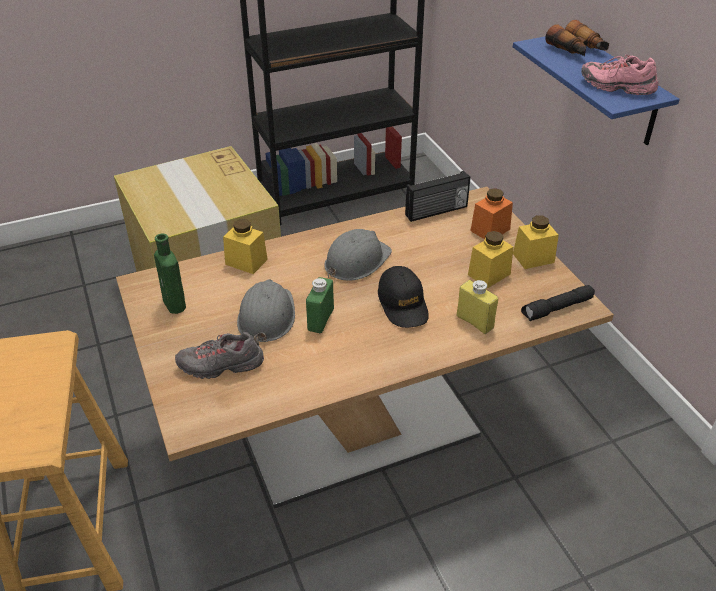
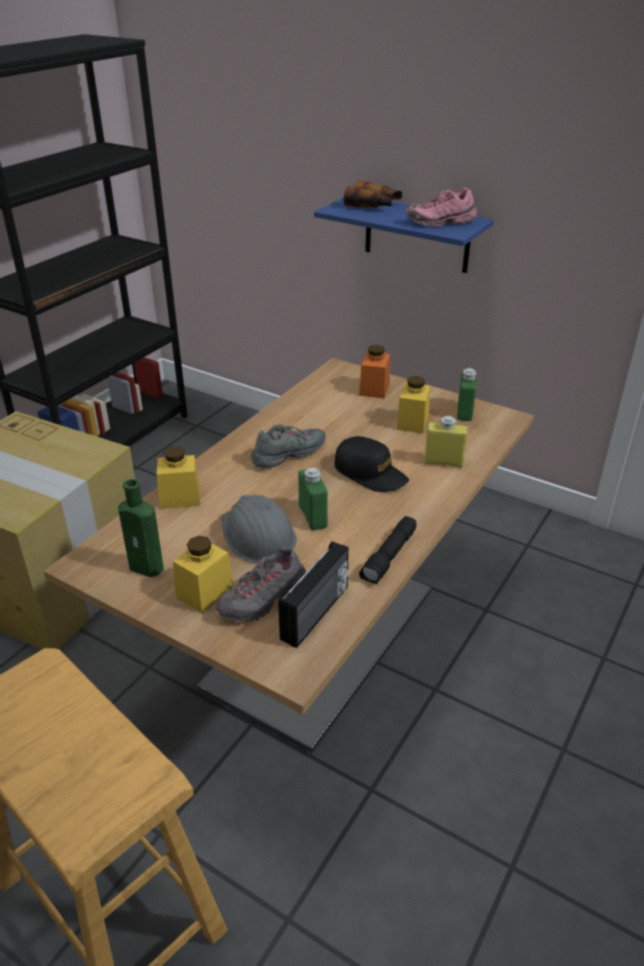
camera: 35 degrees left, 5 degrees down
(356, 261) = (288, 455): grey hard hat -> grey shoe
(437, 211) = (313, 390): radio -> radio (316, 613)
(533, 258) = (432, 397): yellow jar -> yellow jar (205, 592)
(548, 283) = (464, 412): none -> green bottle
(557, 309) = (492, 427): black flashlight -> black flashlight (389, 557)

